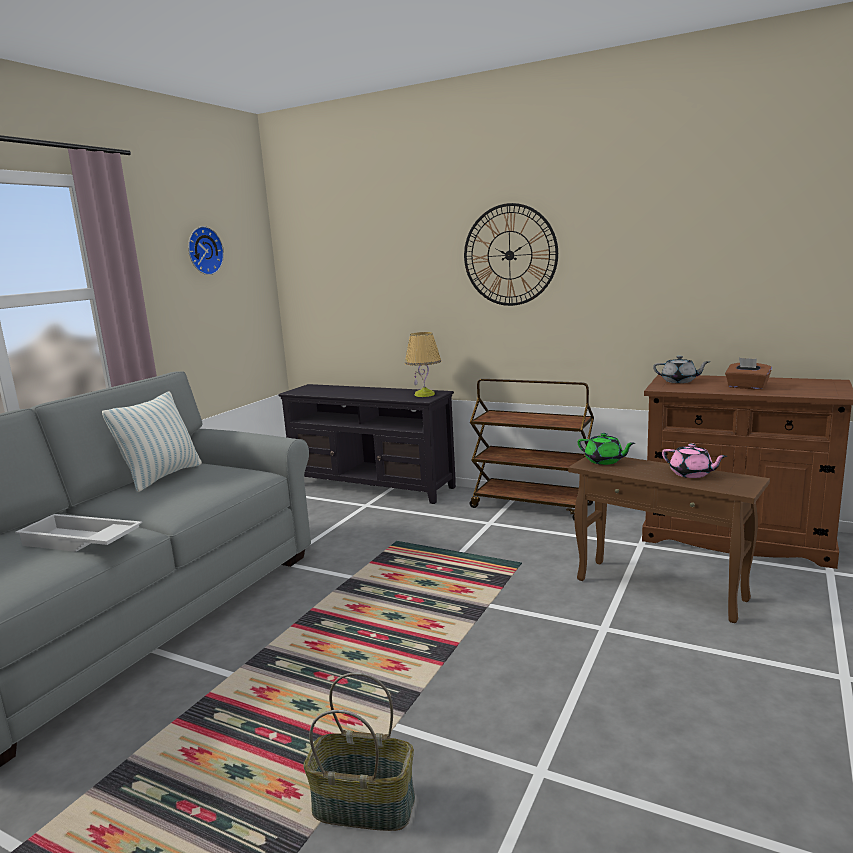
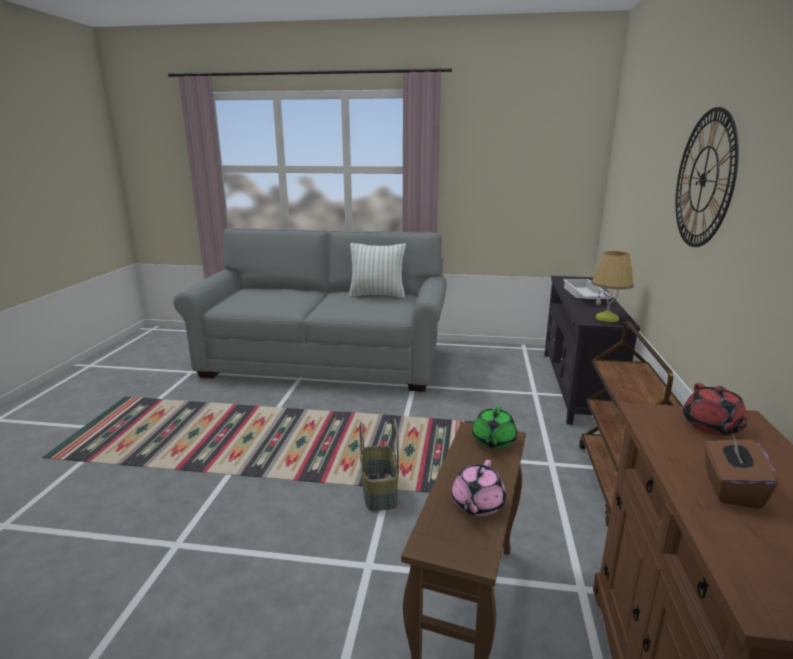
camera: 70 degrees right, 5 degrees up
(79, 542) = (276, 303): white tray -> white tray (584, 295)
(203, 251) = (519, 144): wall clock -> none
(365, 804) = (162, 478): basket -> basket (380, 492)
(679, 381) = (712, 427): grey teapot -> red teapot

